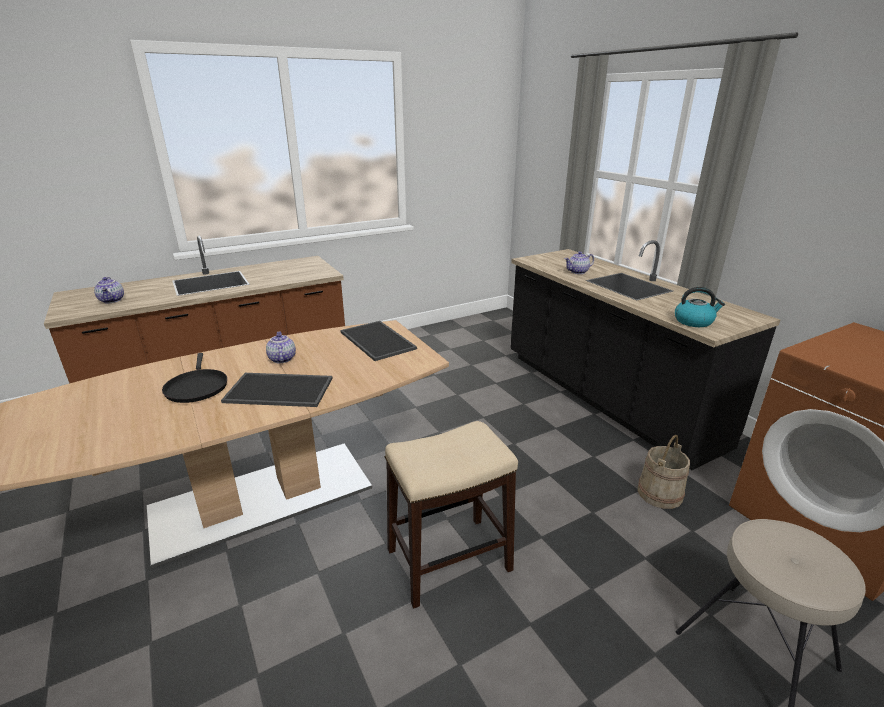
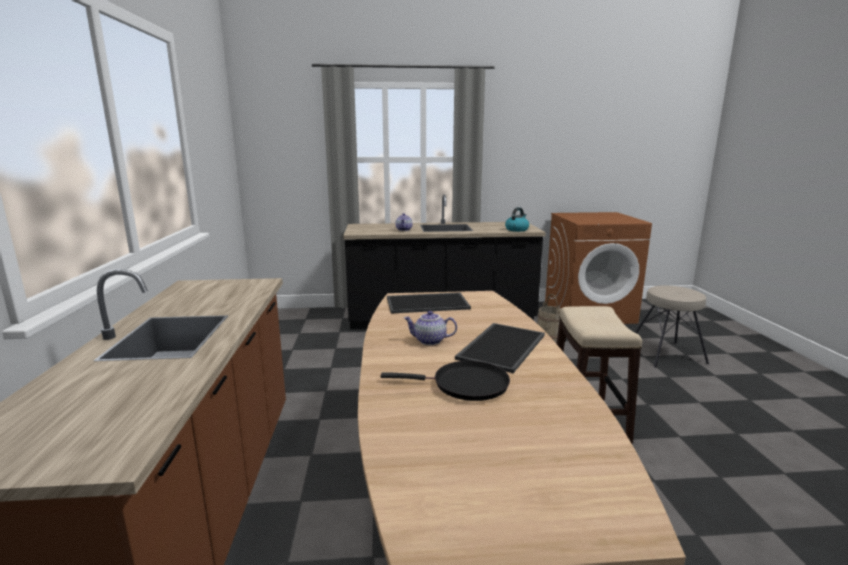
camera: 65 degrees left, 10 degrees down
(112, 300) = (113, 409): teapot -> none

